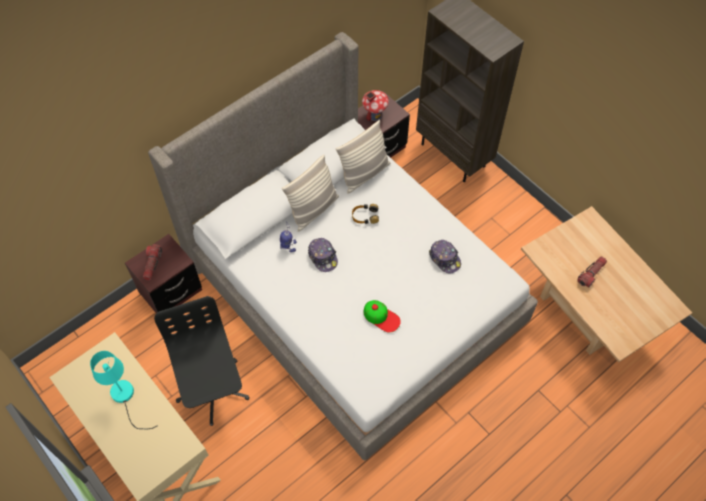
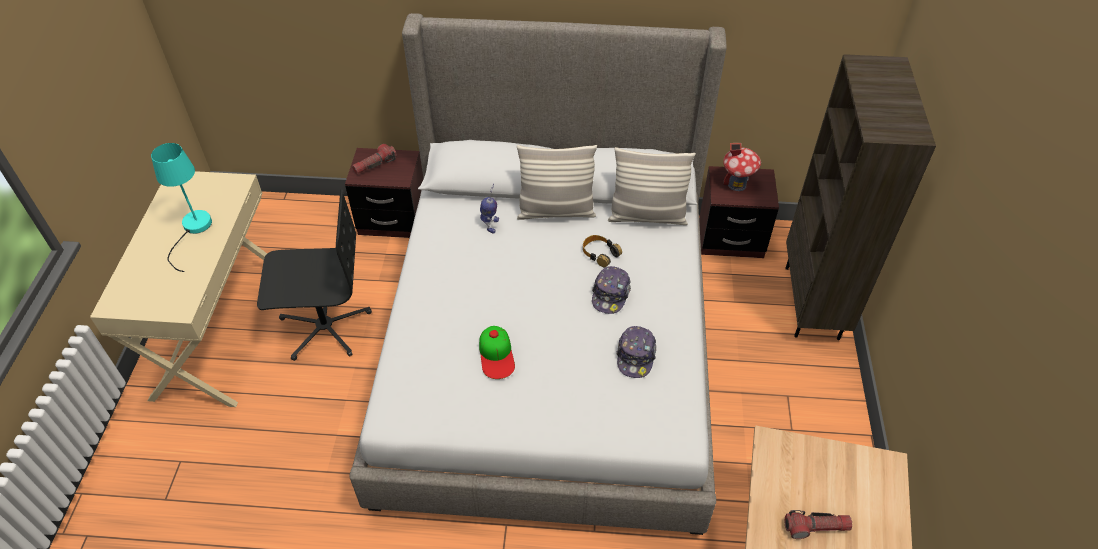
camera: 45 degrees right, 10 degrees down
(213, 390) = (324, 326): black office chair -> black office chair turned 60 degrees clockwise
(323, 257) = (511, 257): cap -> cap (610, 294)

